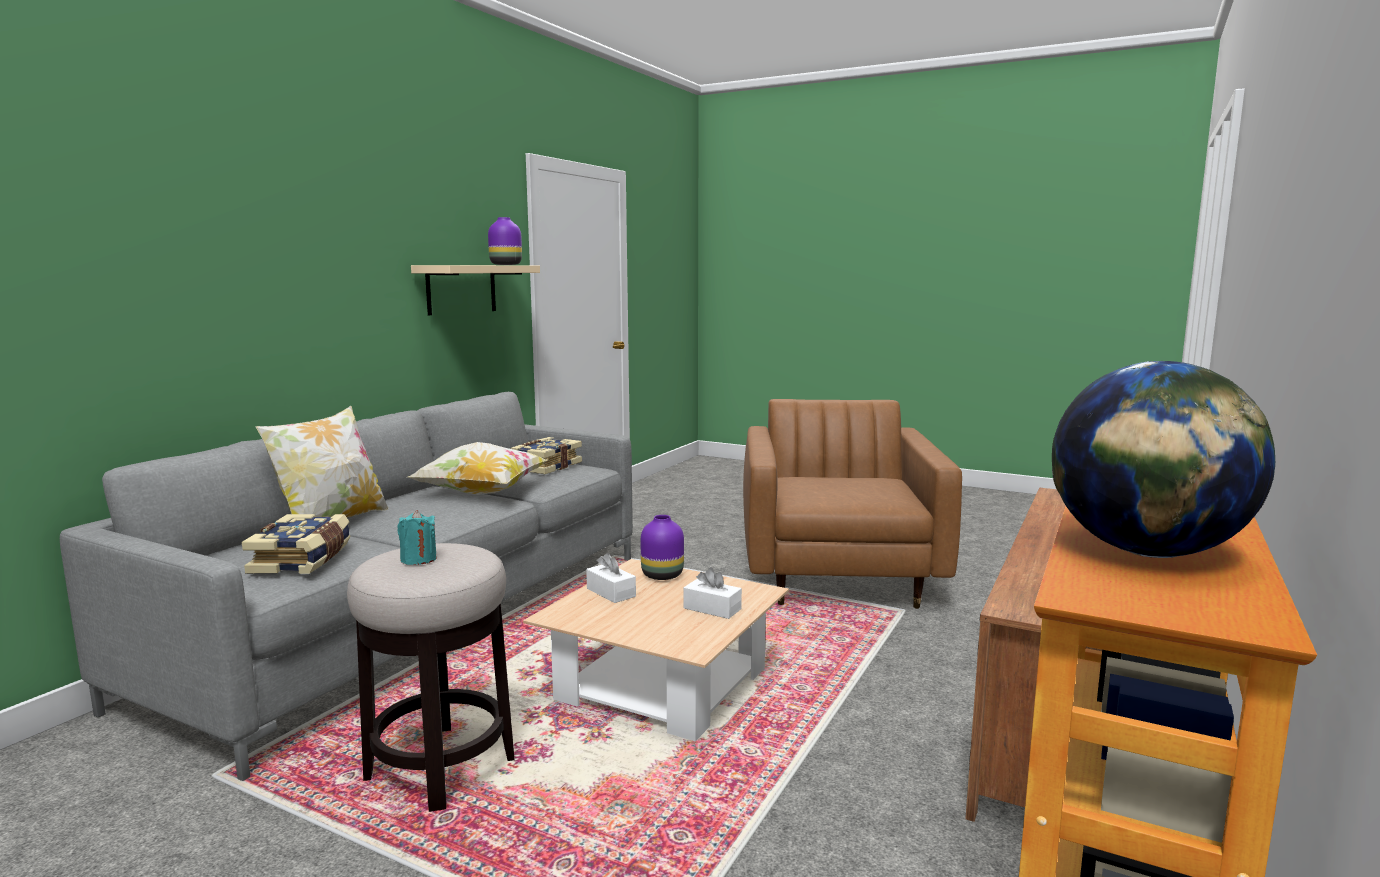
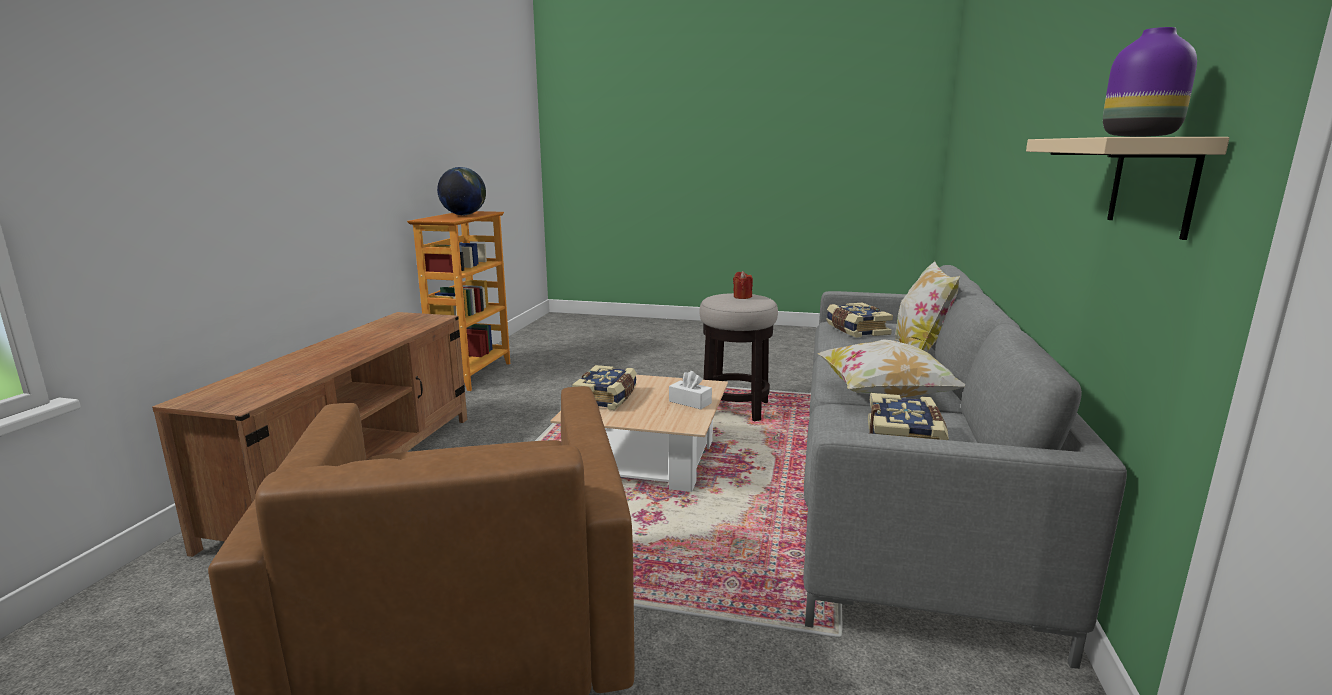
camera: 165 degrees right, 5 degrees up
(418, 559) = (742, 297): turquoise candle -> red candle
(663, 575) = (661, 420): purple vase -> none
(712, 609) = (607, 398): white tissue box -> book

